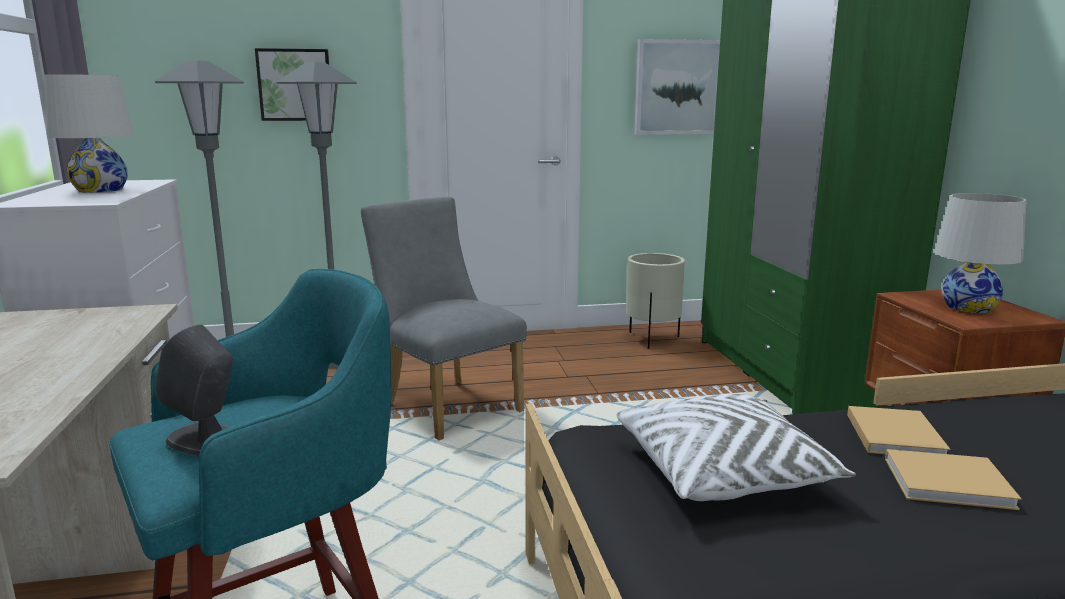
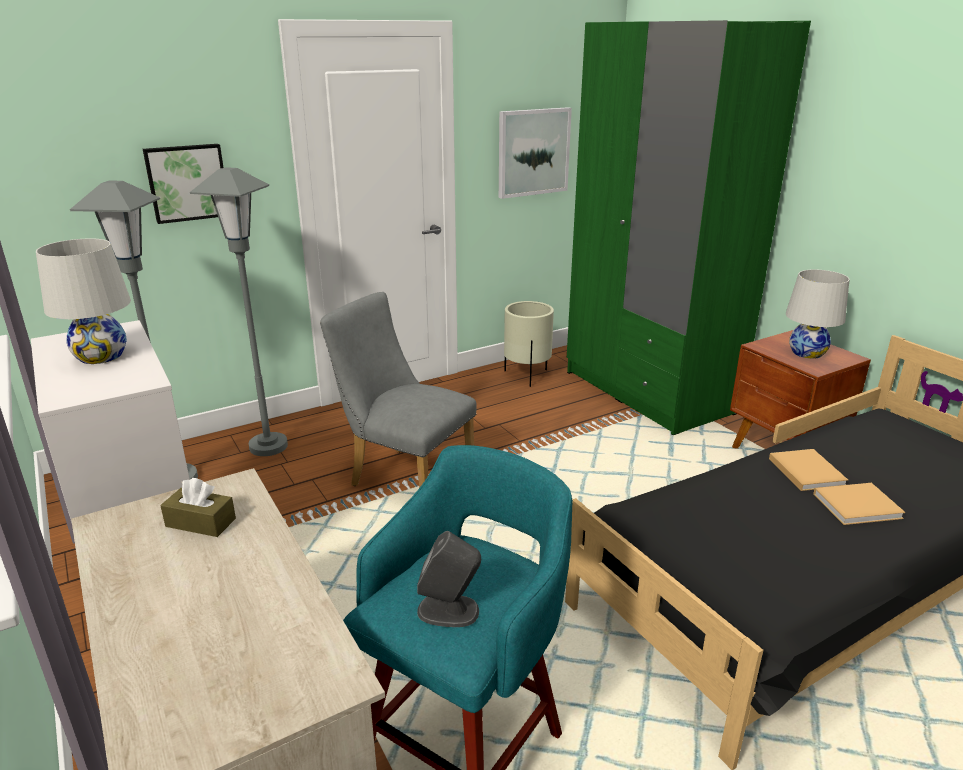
camera: 20 degrees left, 10 degrees up
(69, 329) = (200, 522): none -> brown tissue box
(724, 472) = (730, 528): white pillow -> none

